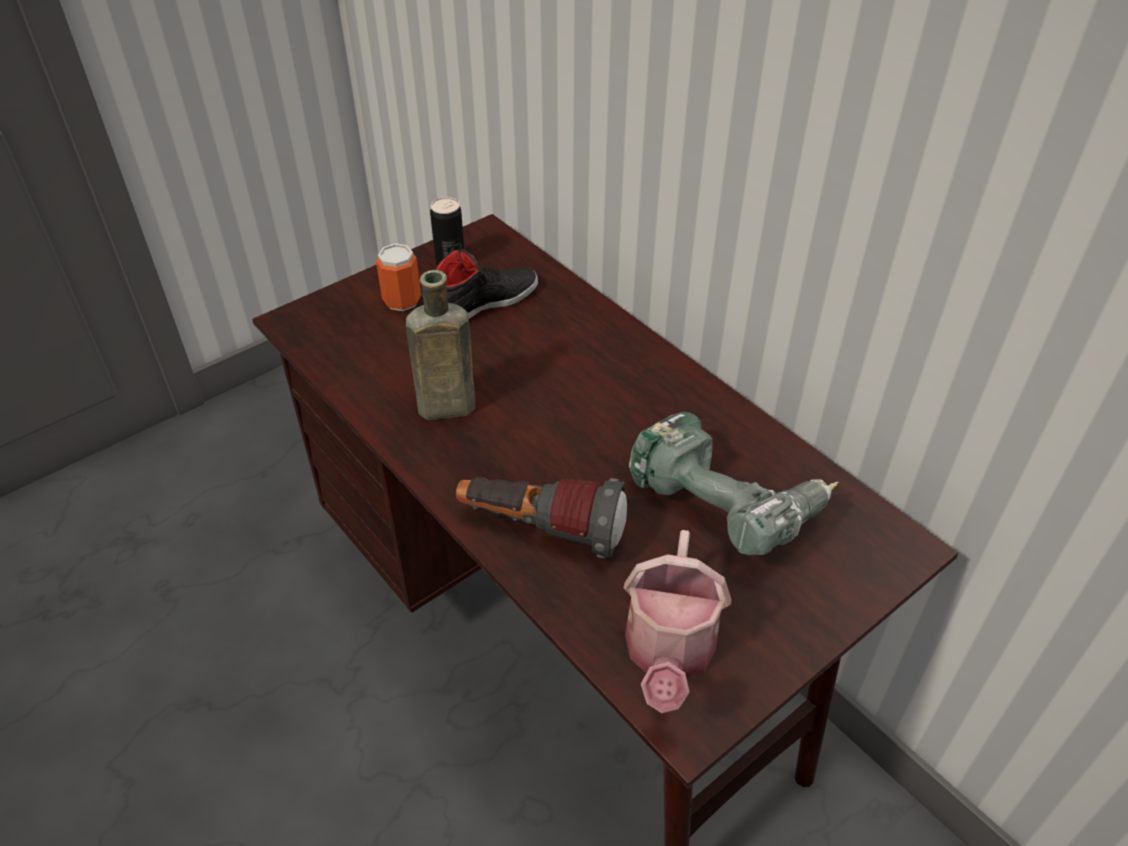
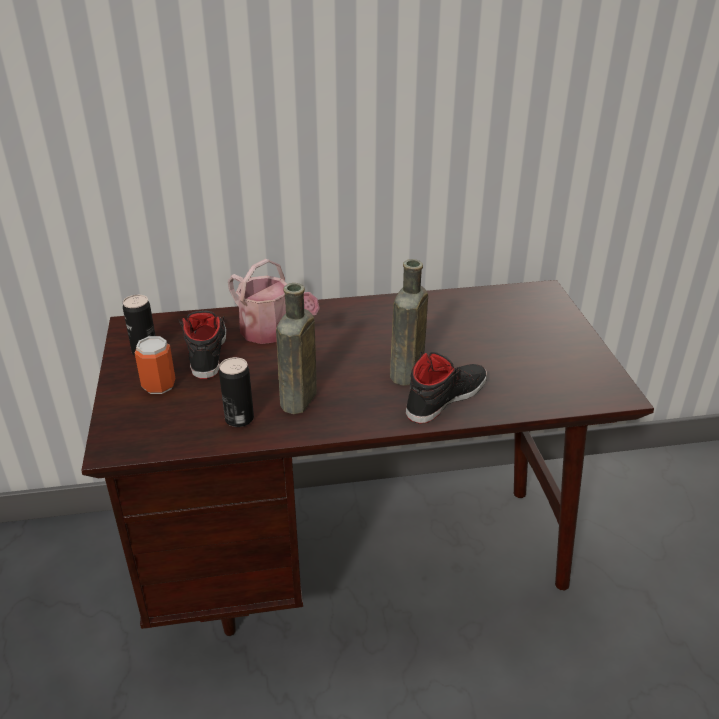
camera: 60 degrees left, 10 degrees down
(384, 379) = (239, 419): none -> can
(541, 530) = (445, 397): flashlight -> black shoe
(561, 475) = (406, 374): none -> brown bottle
(668, 655) = (569, 384): watering can -> watering can (272, 332)
(727, 504) = (476, 328): power drill -> none

